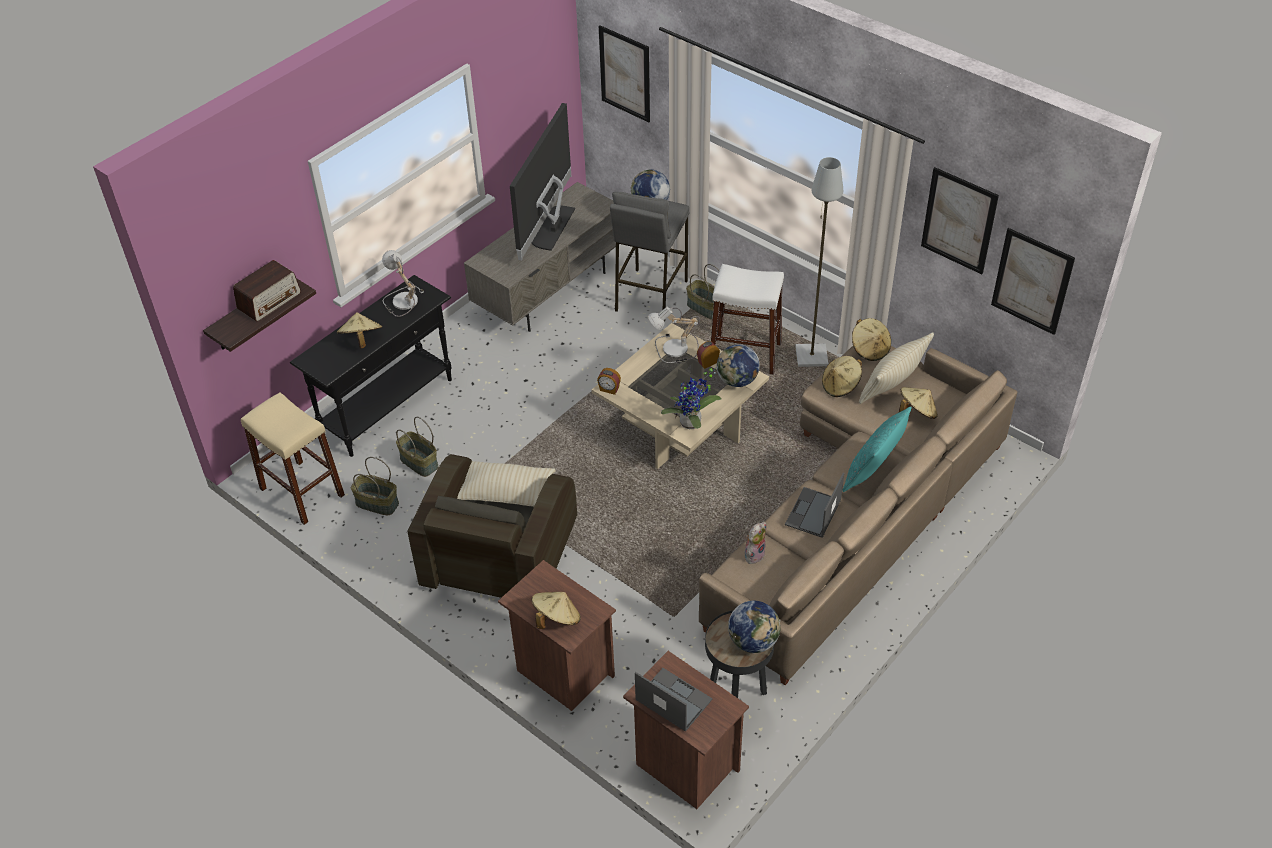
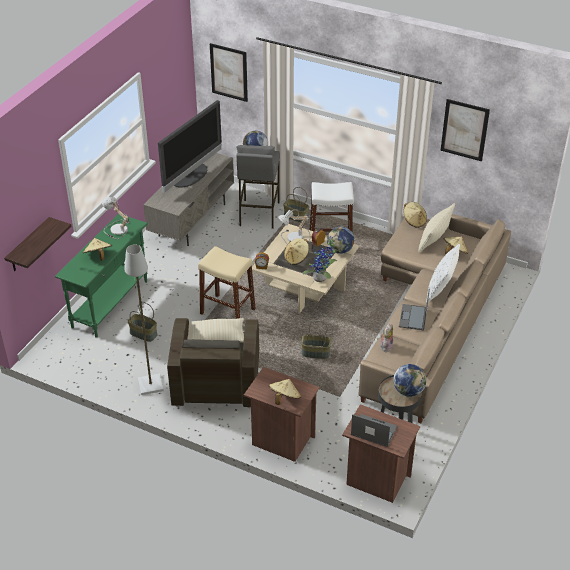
camera: 15 degrees left, 5 degrees down
(269, 301) = (42, 234): radio -> none
(302, 492) = (71, 363): beige stool -> beige stool (227, 311)
(376, 504) = (124, 363): basket -> basket (315, 353)
(388, 407) = (110, 304): black console table -> green console table
(549, 227) = (191, 176): television -> television turned 150 degrees counterclockwise
(811, 357) = (371, 235): grey floor lamp -> grey floor lamp (150, 385)
(841, 386) = (404, 244): beige hat -> beige hat (296, 258)
(873, 473) = (440, 290): turquoise pillow -> white pillow
(1032, 281) = (514, 160): picture -> none

